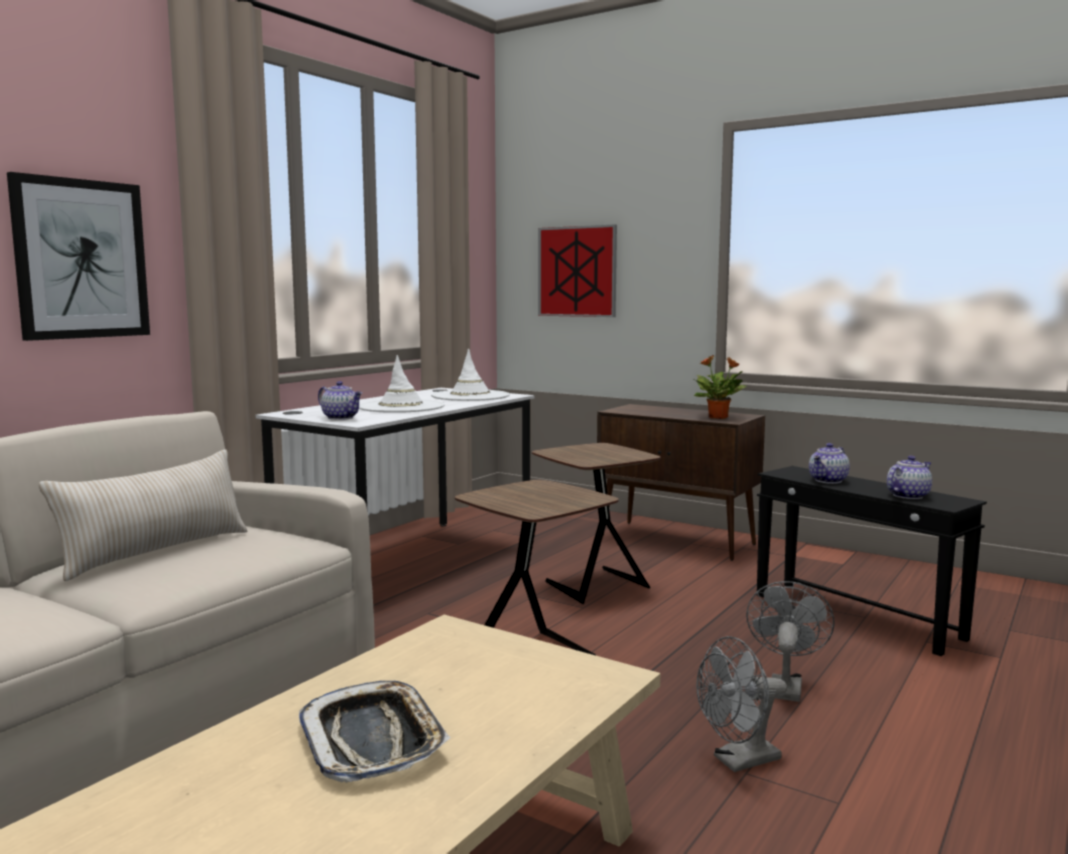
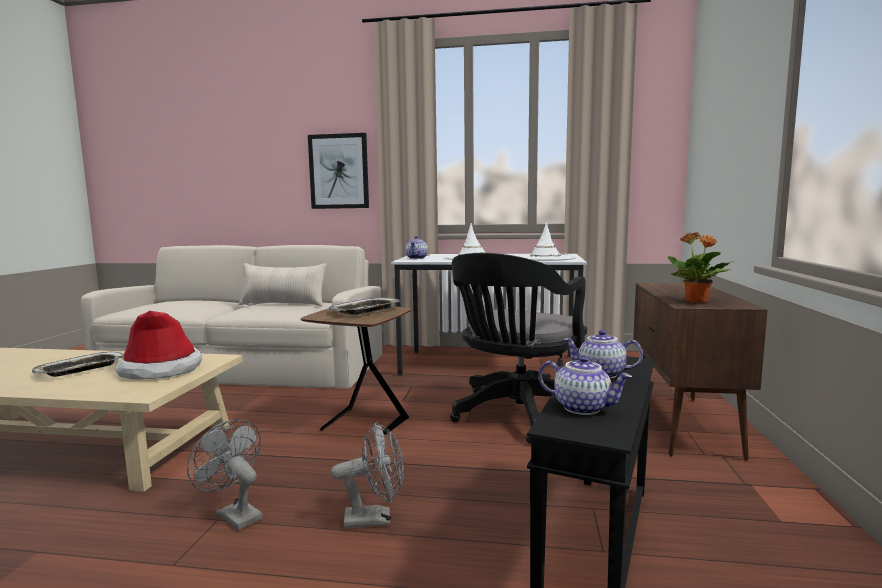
camera: 65 degrees right, 0 degrees up
(474, 668) = (161, 370): none -> hat
(531, 493) = (365, 311): none -> tray
(577, 271) = (714, 155): picture -> none
(593, 585) = (517, 415): brown side table -> black office chair

